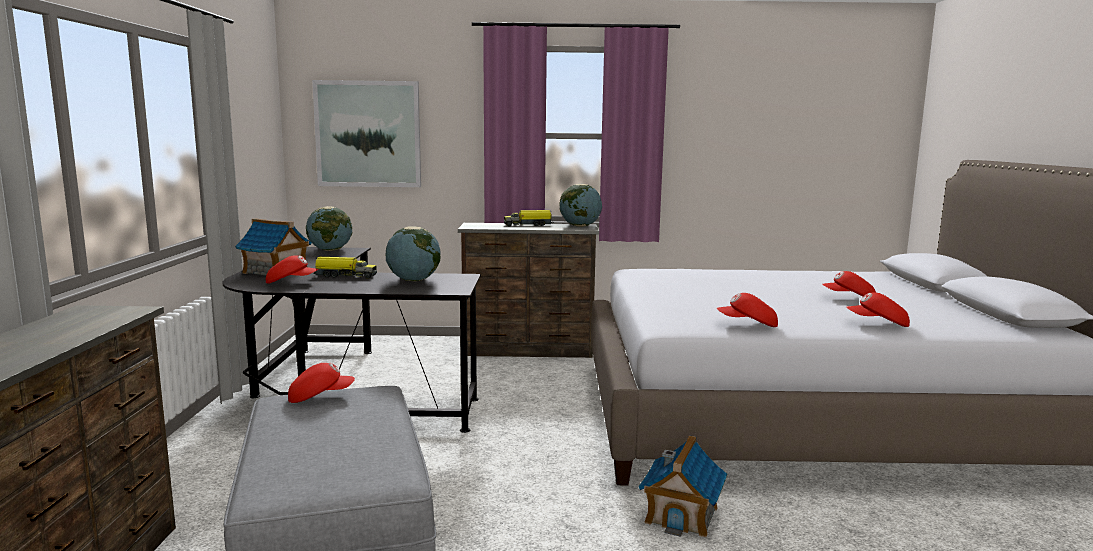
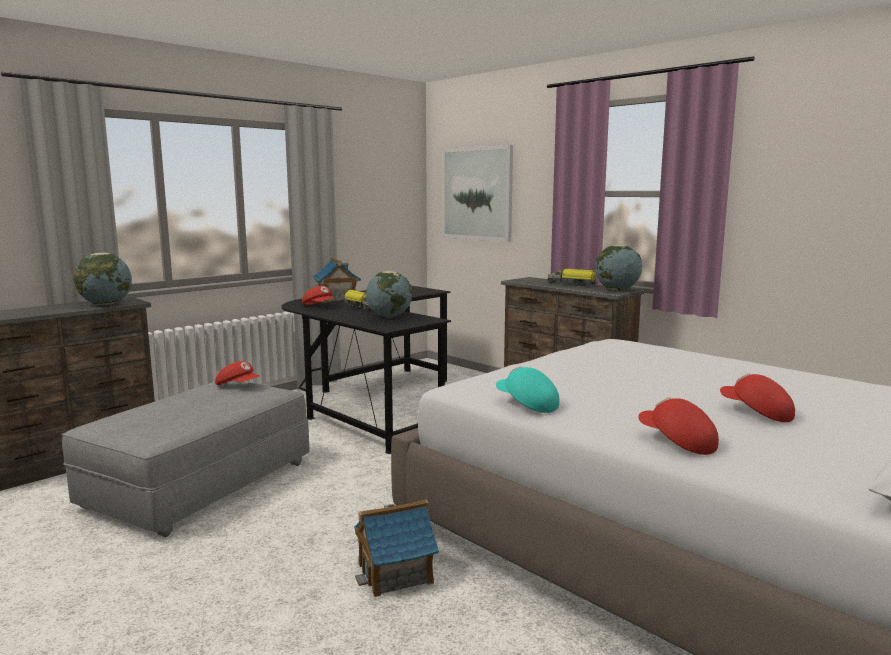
camera: 45 degrees right, 0 degrees up
(330, 250) = (417, 289): globe -> globe (106, 304)
(748, 325) = (526, 404): red cap -> turquoise cap

